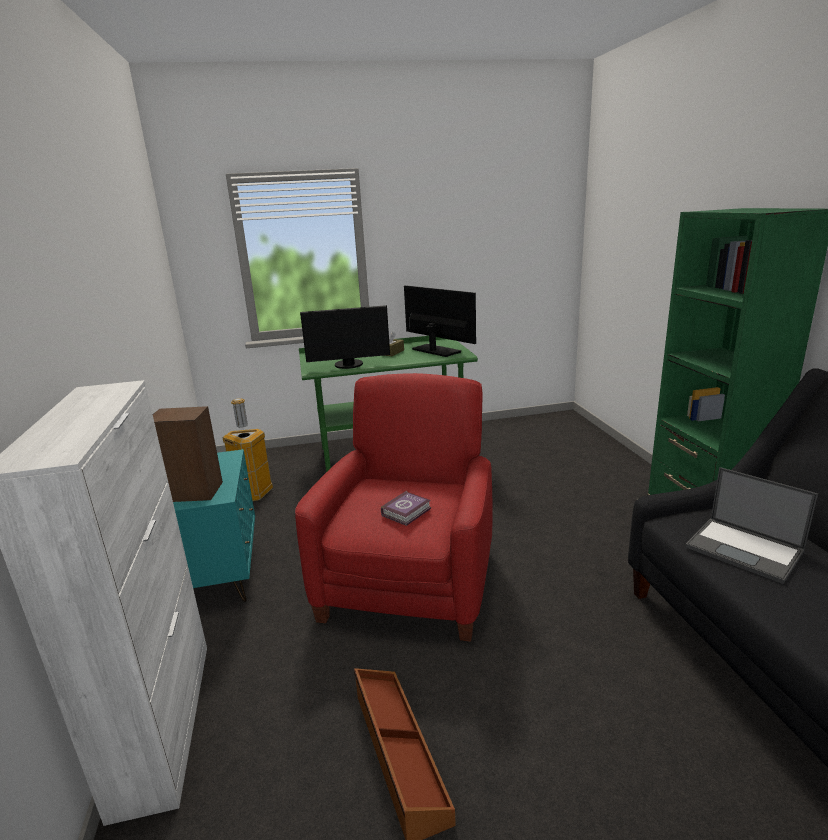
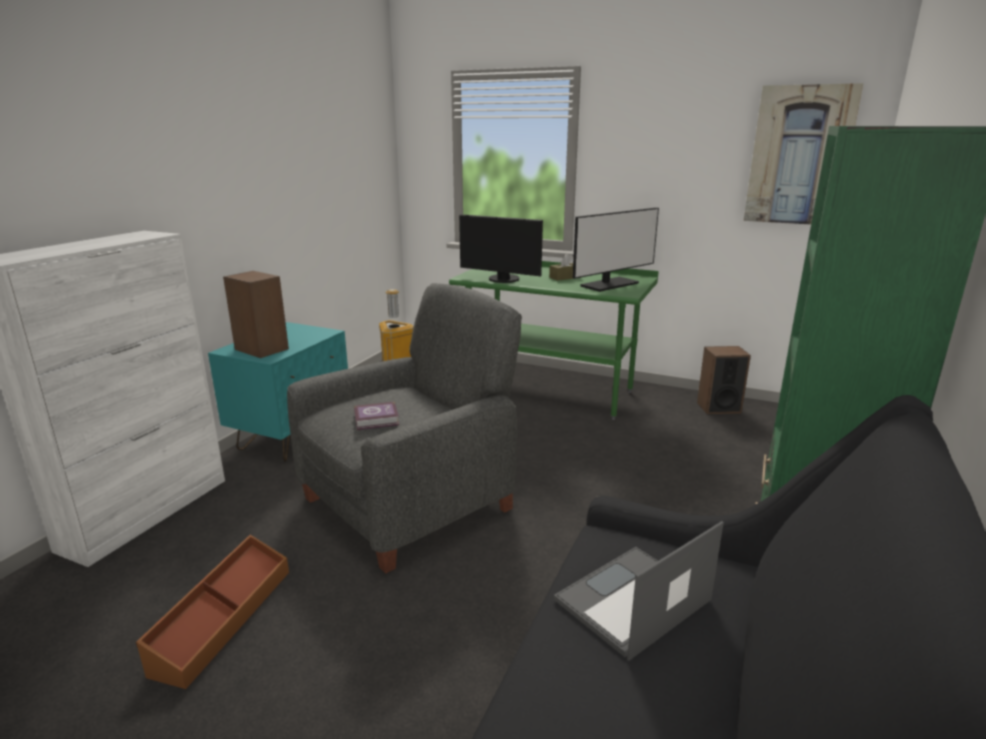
camera: 35 degrees right, 0 degrees up
(410, 581) = (411, 502): red armchair -> grey armchair
(436, 351) = (609, 284): monitor -> monitor turned 60 degrees clockwise
(513, 428) = (718, 407): none -> speaker
(533, 232) = (799, 156): none -> picture
(745, 549) = (632, 601): laptop -> laptop turned 60 degrees clockwise

